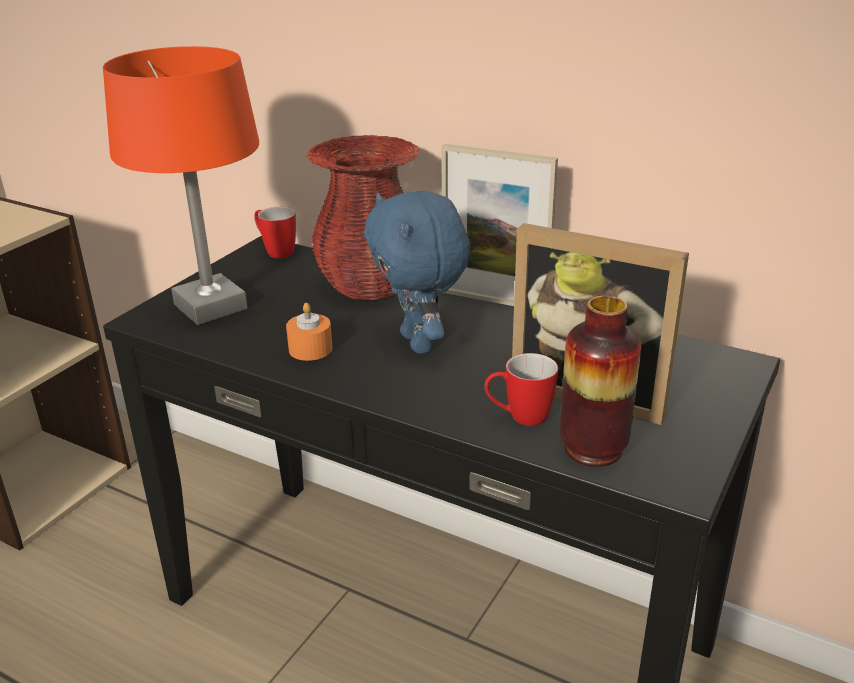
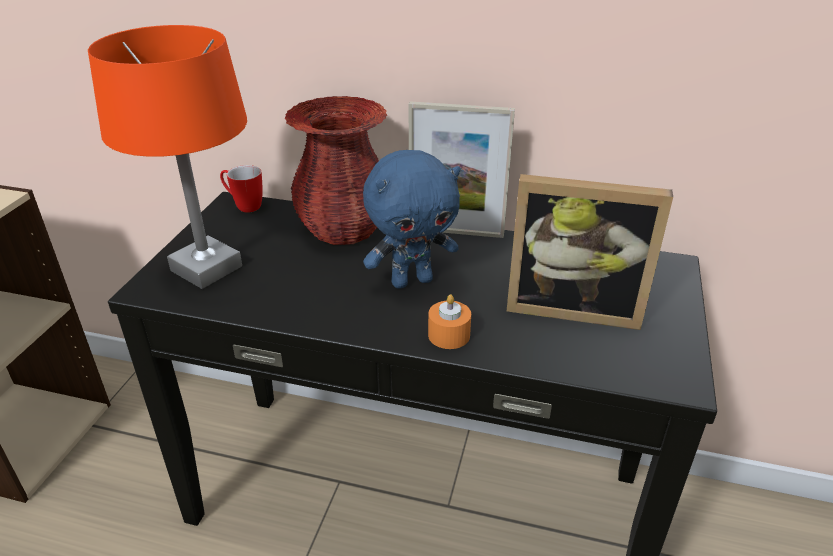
camera: 15 degrees left, 5 degrees up
(310, 349) = (318, 299): orange candle -> orange candle (449, 335)
(419, 343) = (412, 280): blue plush toy -> blue plush toy turned 75 degrees counterclockwise
(519, 417) = (526, 340): mug -> none
(593, 449) = (599, 361): vase -> none

